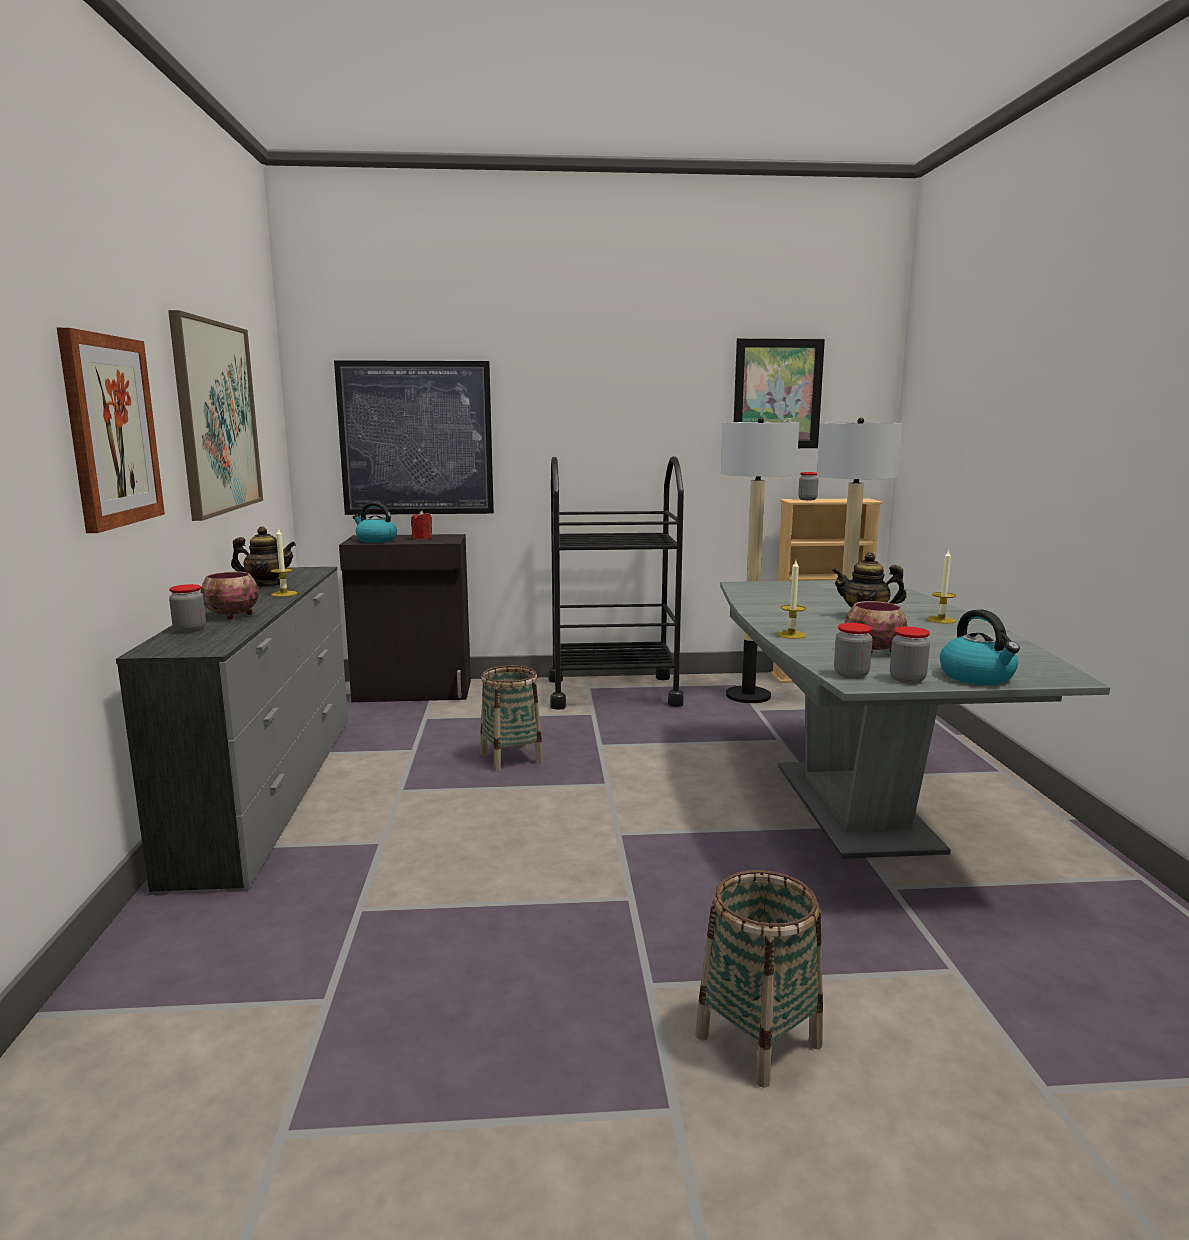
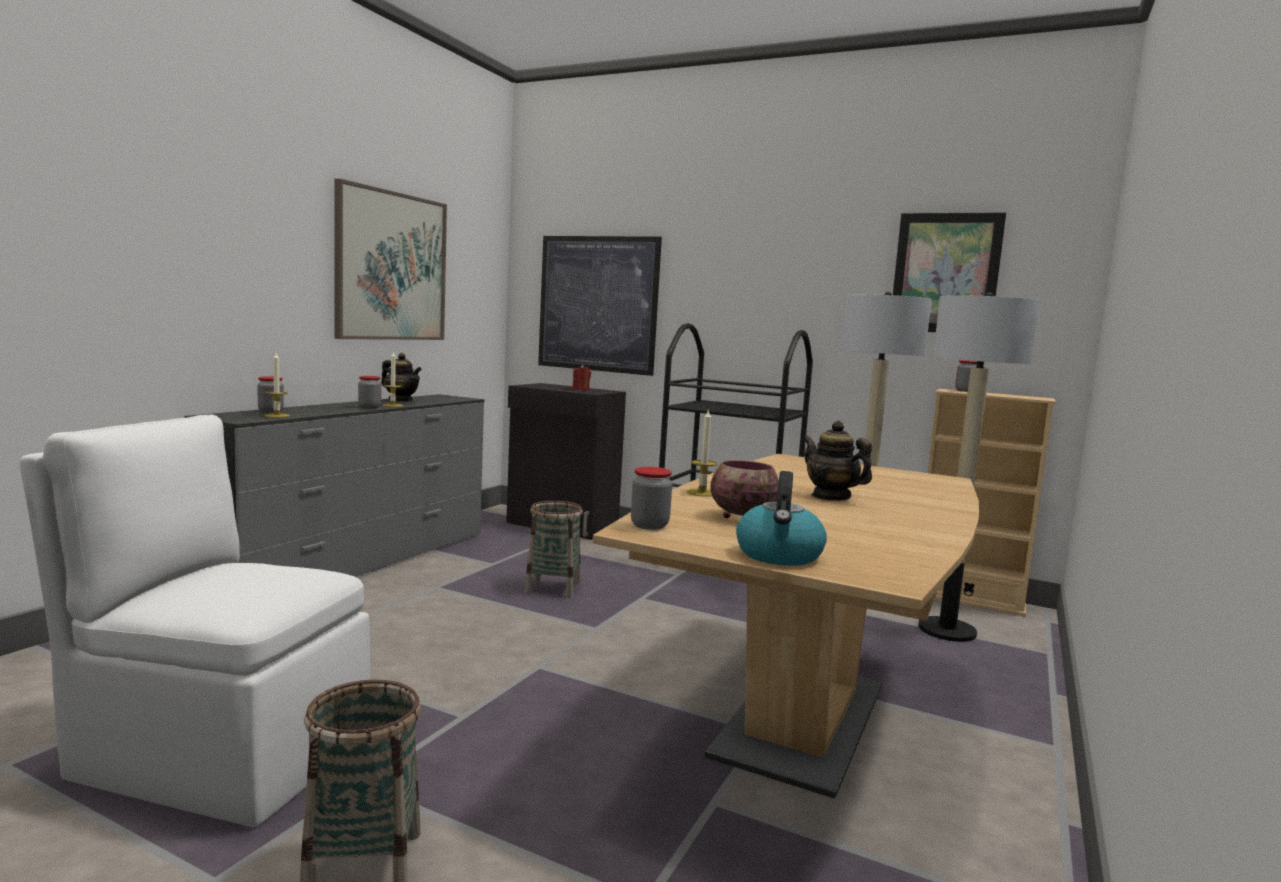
camera: 30 degrees right, 5 degrees down
(111, 431) = (231, 255): picture -> none
(232, 616) = (319, 409): bowl -> none
(376, 540) = (543, 386): kettle -> none
(485, 1020) = (218, 754): none -> white chair
(854, 807) = (802, 720): grey dining table -> brown dining table
(907, 679) = (693, 540): jar -> jar (369, 407)
(941, 620) = (914, 513): candle -> candle (277, 415)

